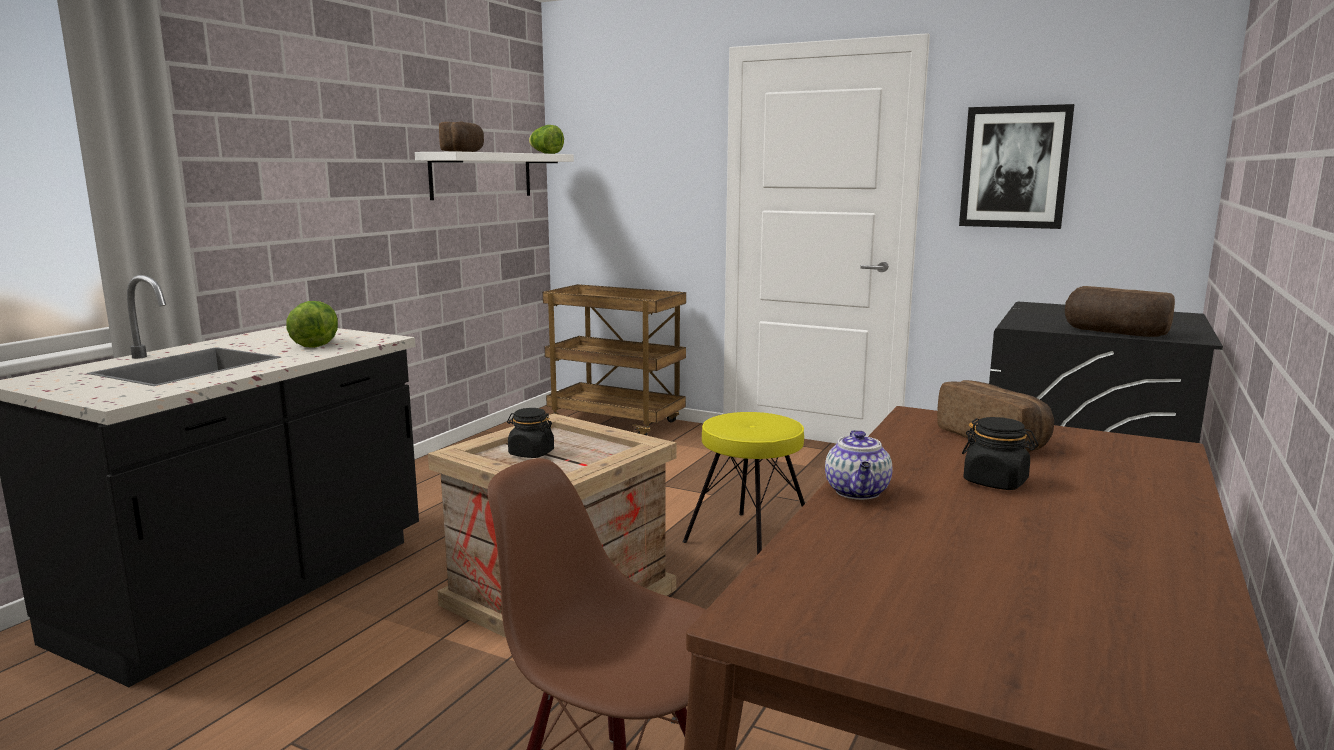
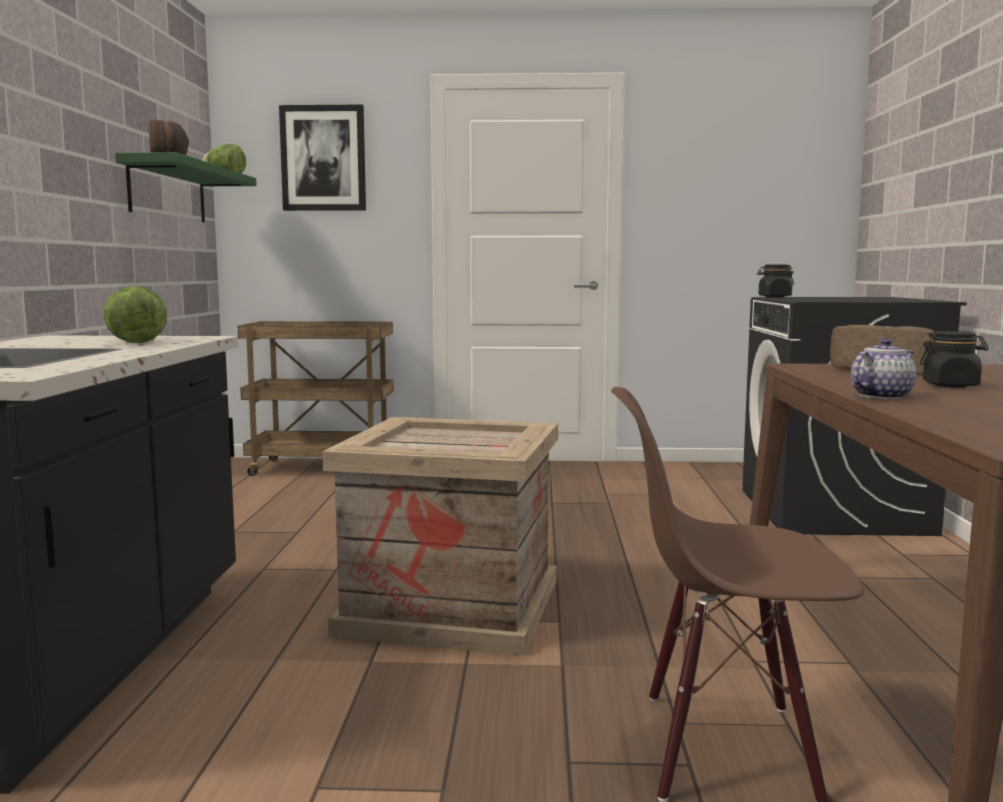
camera: 25 degrees left, 5 degrees down
(482, 175) = (168, 192): white shelf -> green shelf
(531, 453) = (427, 444): black jar -> black jar (774, 297)
(750, 540) = (574, 536): yellow stool -> none
(858, 492) = (881, 396): teapot -> teapot turned 105 degrees counterclockwise
(1014, 167) = (703, 192): picture -> picture (323, 158)
(1114, 332) = (880, 301): bread -> none

